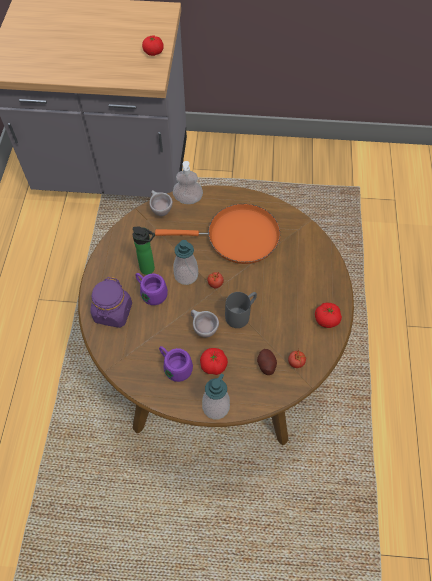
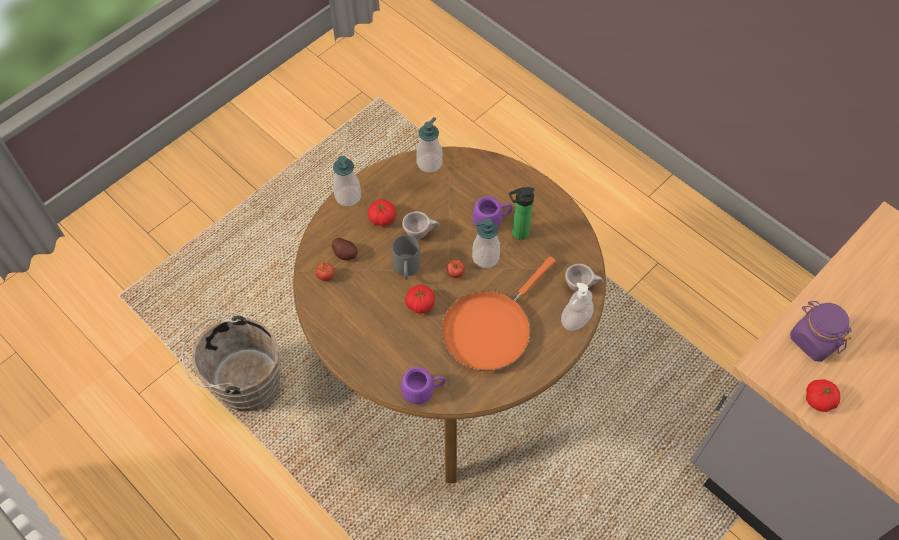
camera: 130 degrees right, 0 degrees up
(113, 312) = (497, 182): purple jar -> purple jar (814, 340)
(132, 372) = (429, 163): none -> soap dispenser
(174, 366) = (407, 192): purple mug -> purple mug (423, 390)
(326, 319) = (338, 331): tomato -> tomato (420, 304)
(349, 488) = (243, 383): none -> brown bucket

